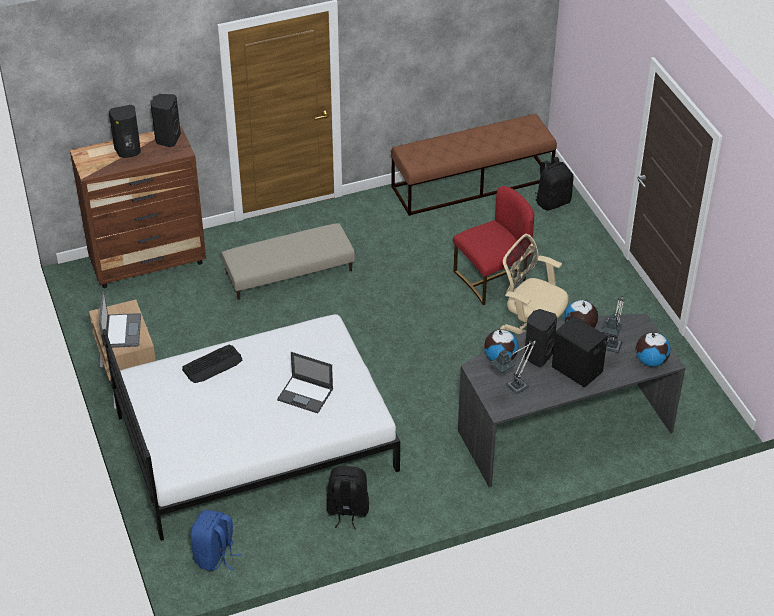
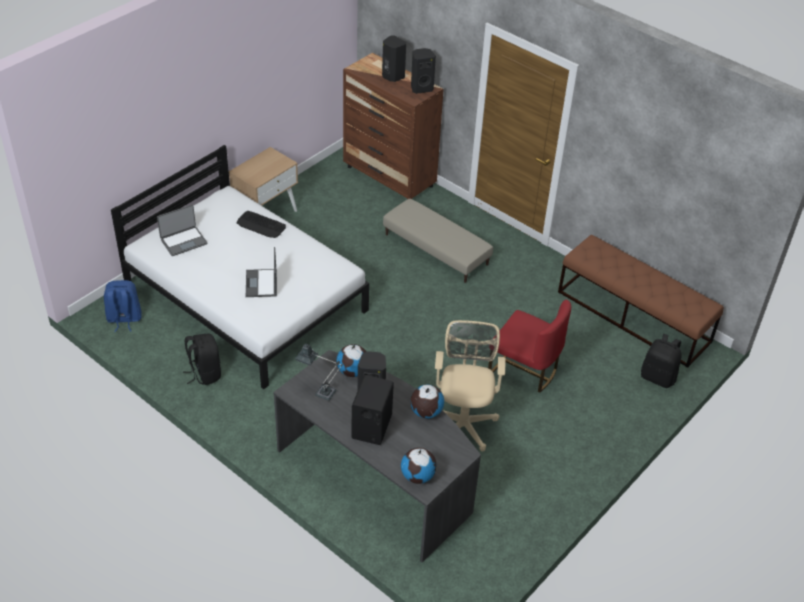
camera: 60 degrees right, 0 degrees up
(121, 331) = (260, 168): laptop -> laptop (183, 241)
(611, 349) = (413, 442): table lamp -> none

